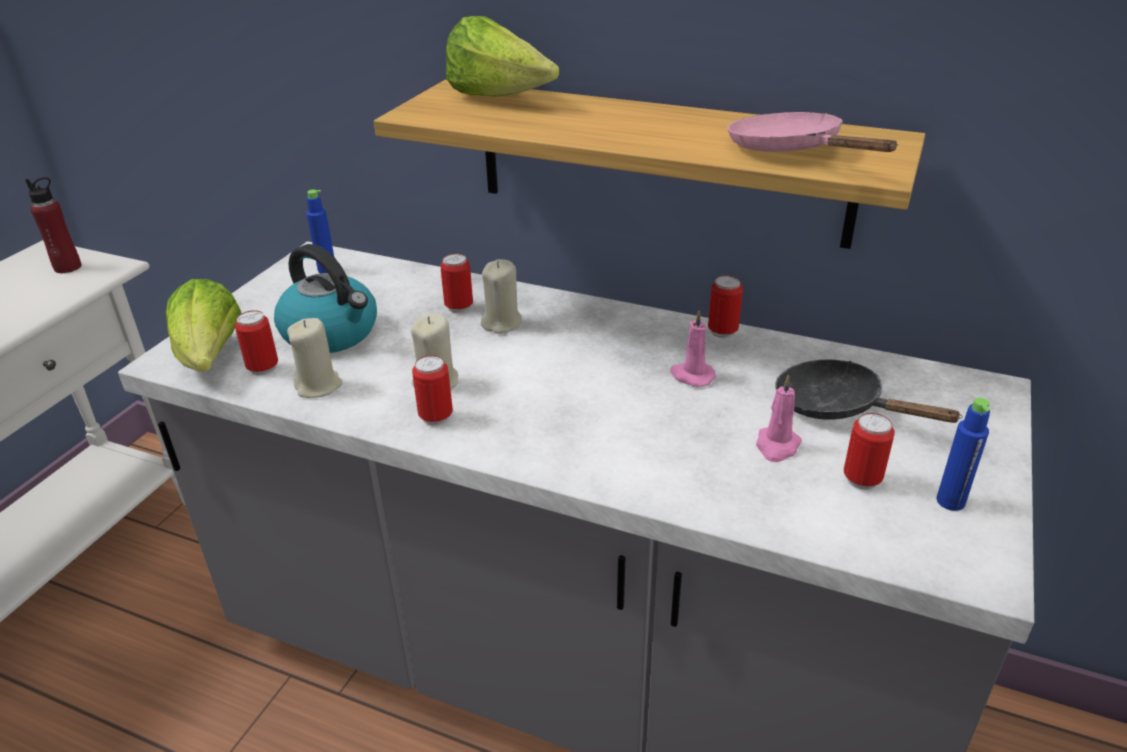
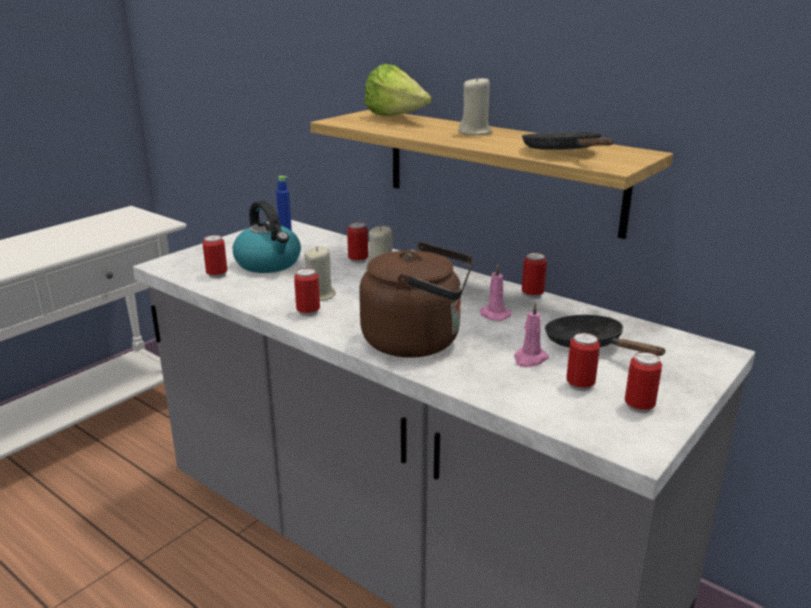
camera: 15 degrees right, 10 degrees down
(68, 267) = (138, 220): red bottle -> none
(211, 358) = (189, 266): lettuce -> none
(319, 386) = (245, 288): beige candle -> beige candle (475, 132)
(616, 442) = (418, 341): none -> brown kettle
(791, 151) = (564, 153): pink frying pan -> black frying pan
(950, 501) = (639, 407): blue bottle -> can

